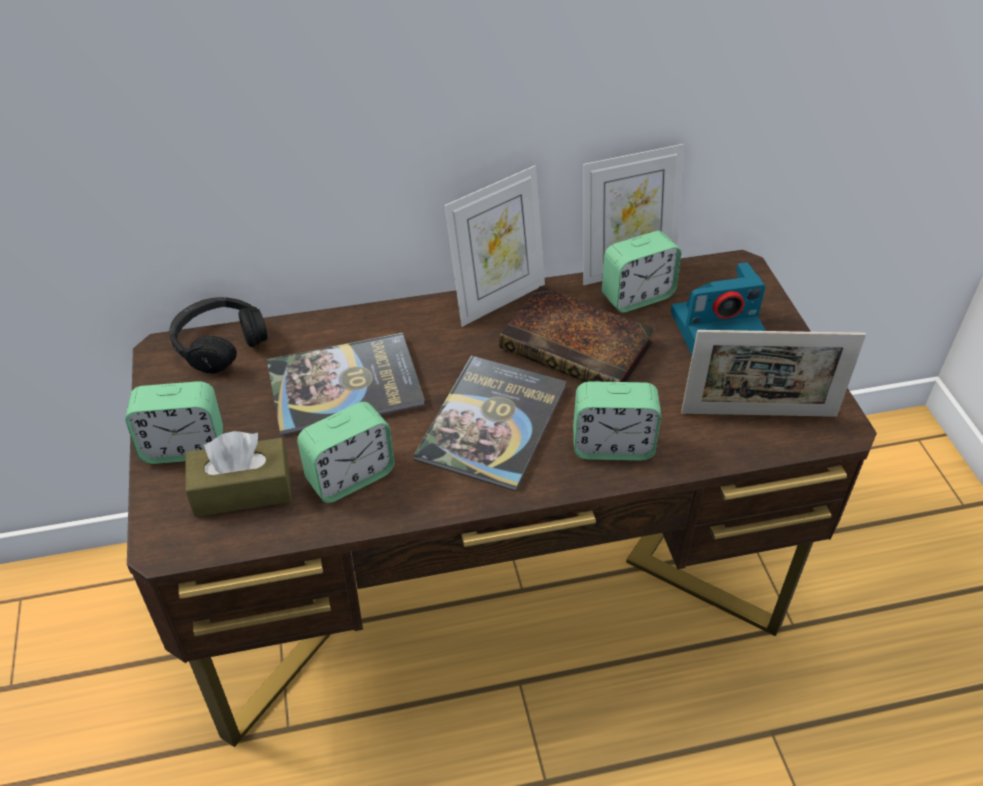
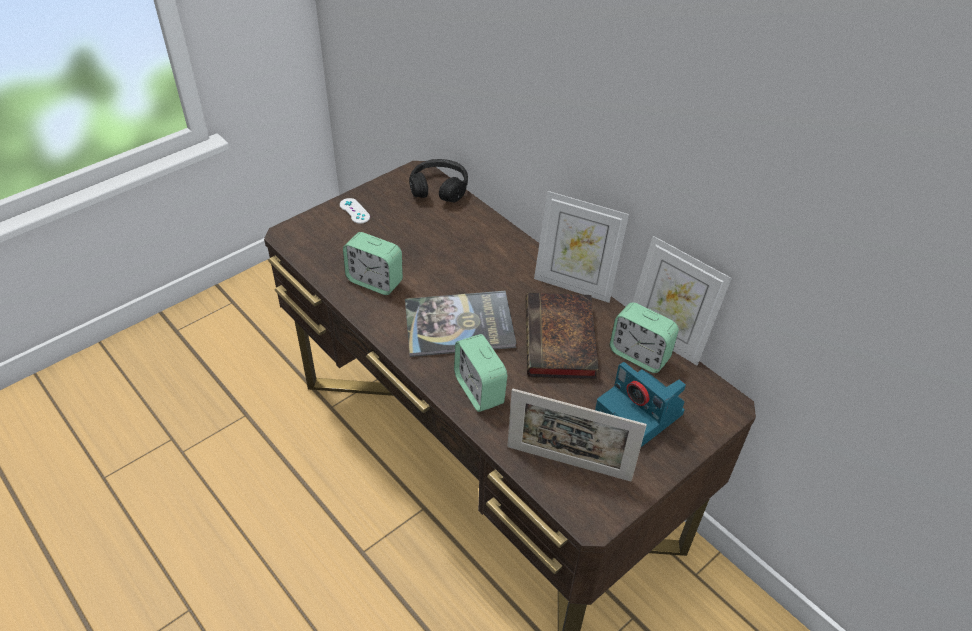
camera: 60 degrees right, 0 degrees up
(184, 447) = (354, 211): alarm clock -> white game controller
(242, 490) = (339, 245): brown tissue box -> none
(344, 385) = (443, 249): book -> none
(758, 414) = (568, 463): picture frame -> picture frame turned 45 degrees counterclockwise

